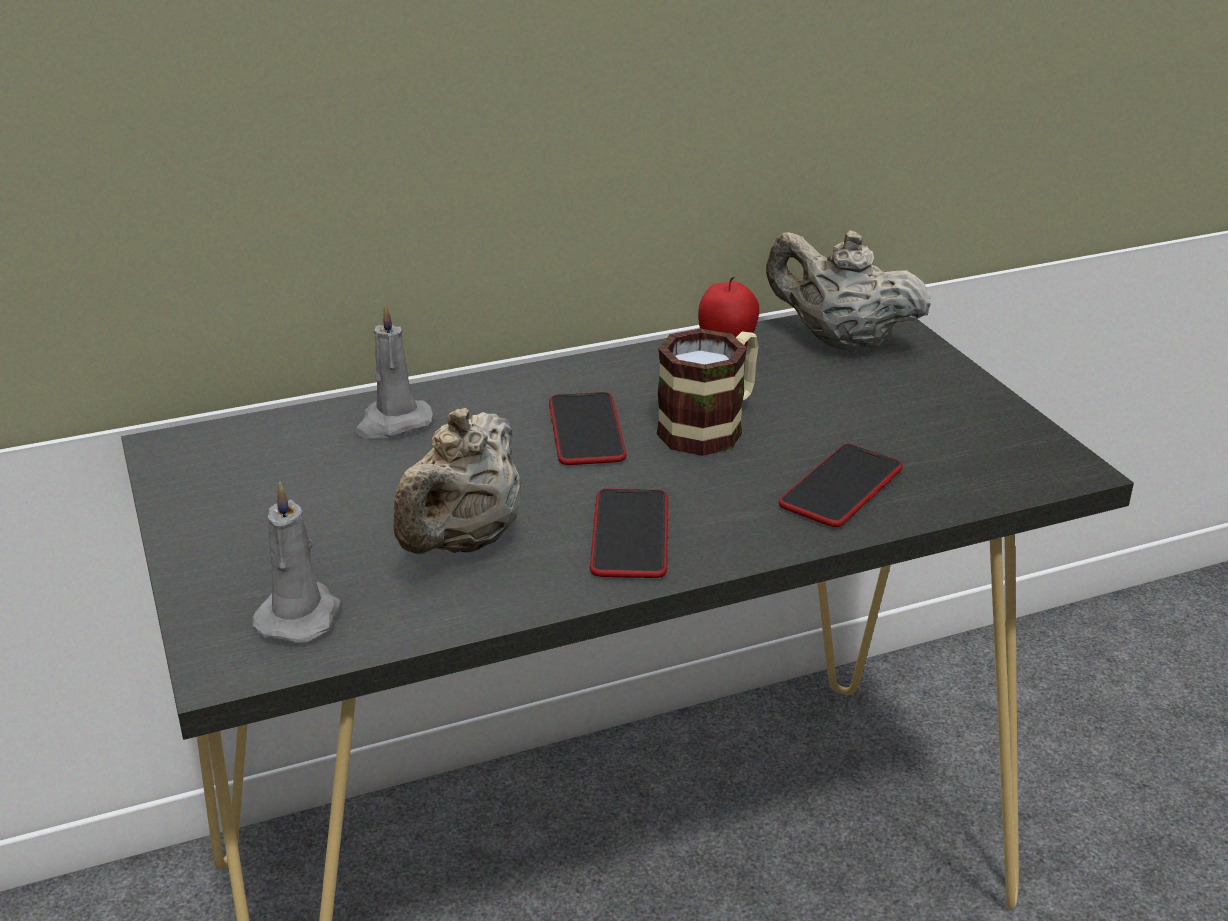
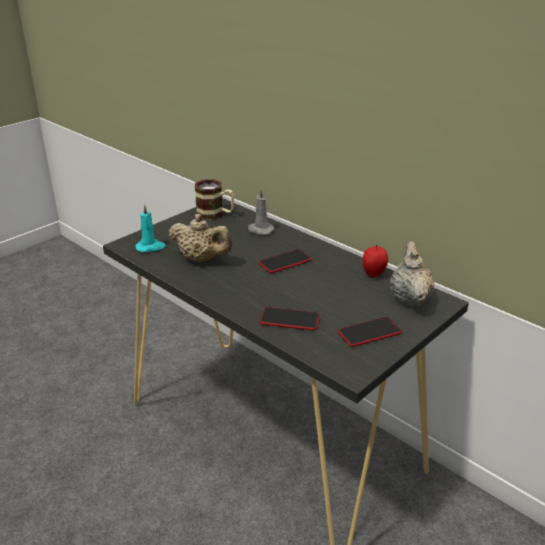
camera: 65 degrees right, 0 degrees up
(301, 616) = (150, 247): grey candle -> turquoise candle
(462, 542) = (202, 259): beige teapot -> beige teapot turned 150 degrees counterclockwise
(630, 535) = (226, 285): phone -> phone (369, 333)
(712, 426) = (310, 284): mug -> mug (215, 214)

